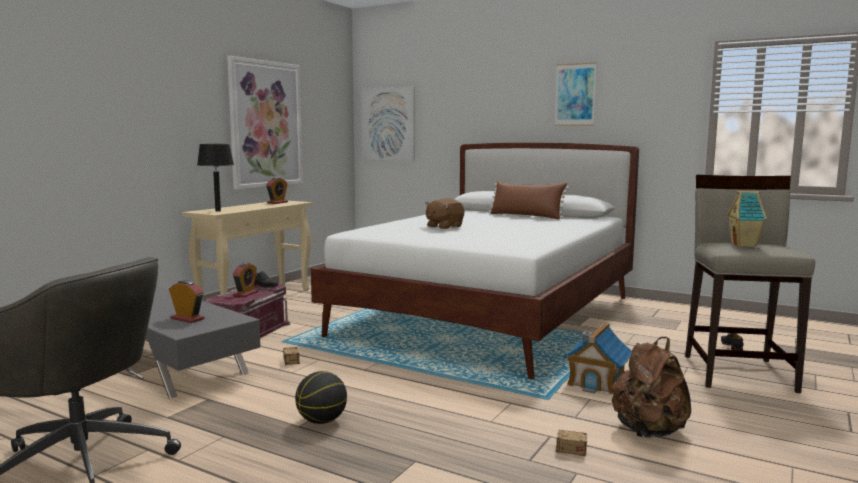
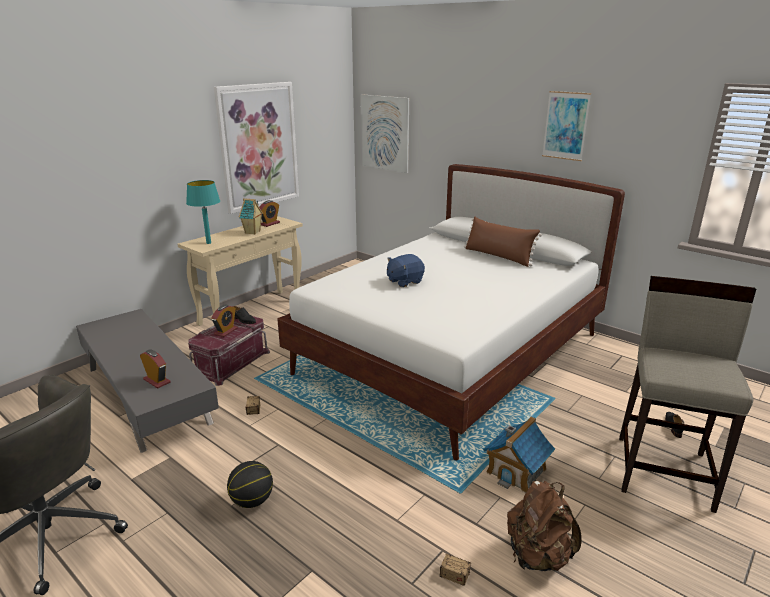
camera: 10 degrees right, 15 degrees up
(218, 211) = (209, 243): black table lamp -> turquoise table lamp
(444, 227) = (404, 281): brown plush toy -> blue plush toy
(745, 245) = (685, 364): toy house -> toy house (253, 232)

